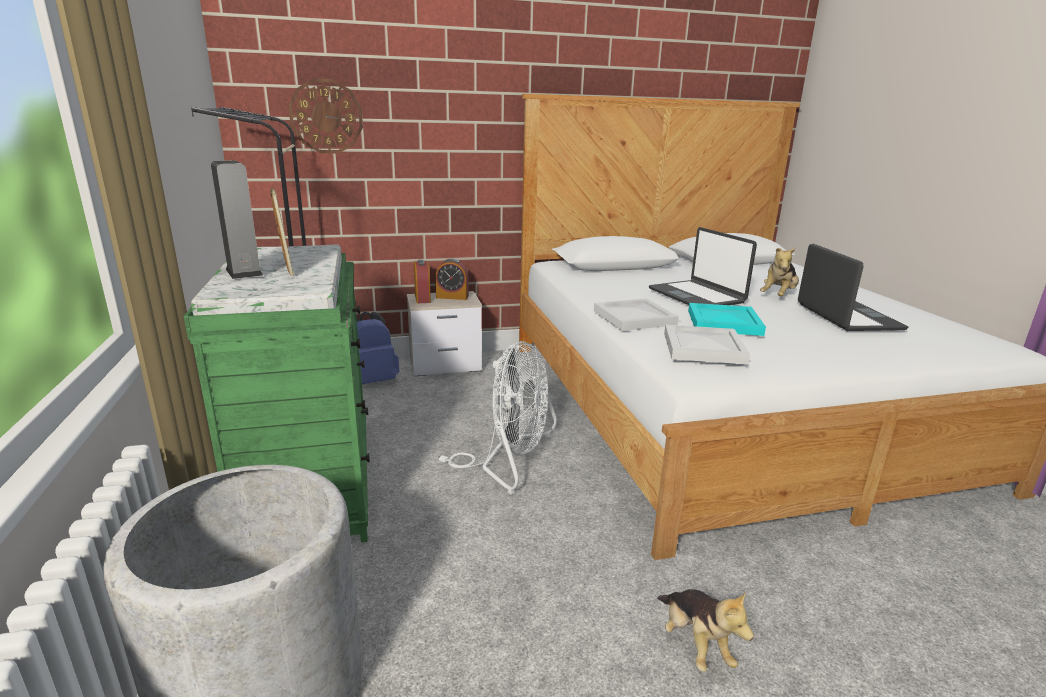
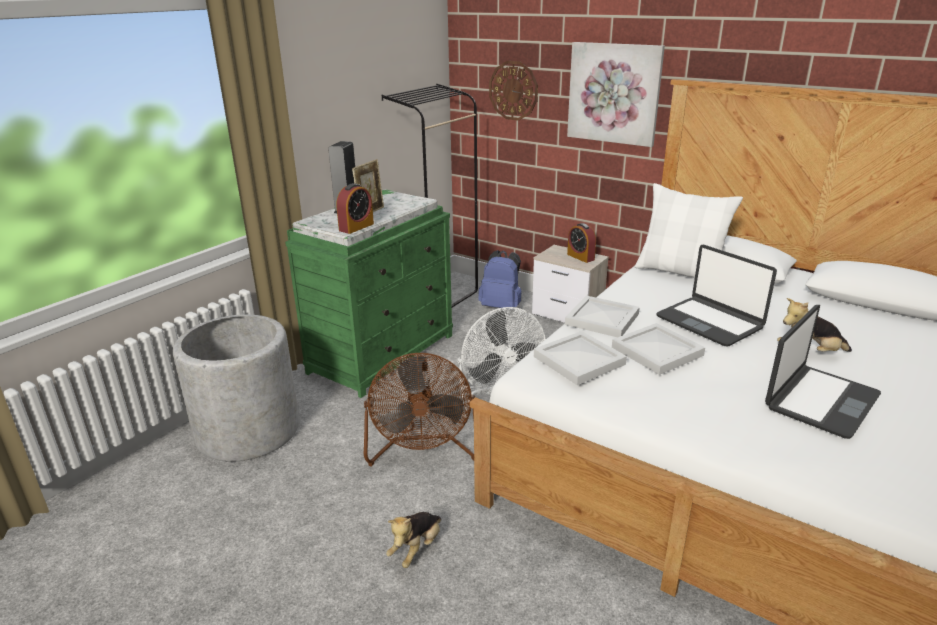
camera: 50 degrees right, 5 degrees up
(422, 298) = (557, 251): alarm clock -> alarm clock (356, 227)
(458, 112) = (614, 93): none -> picture
(524, 550) = (419, 448): none -> brown fan
(597, 274) = (680, 272): none -> white pillow
(697, 296) = (710, 322): laptop -> laptop turned 60 degrees counterclockwise
(723, 323) = (655, 351): turquoise tray -> white tray

